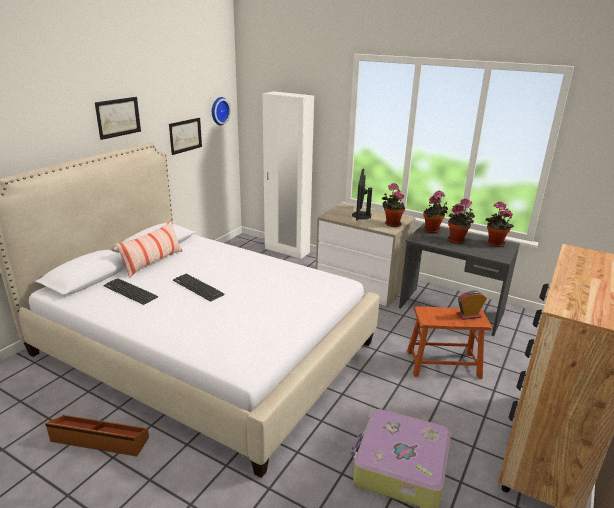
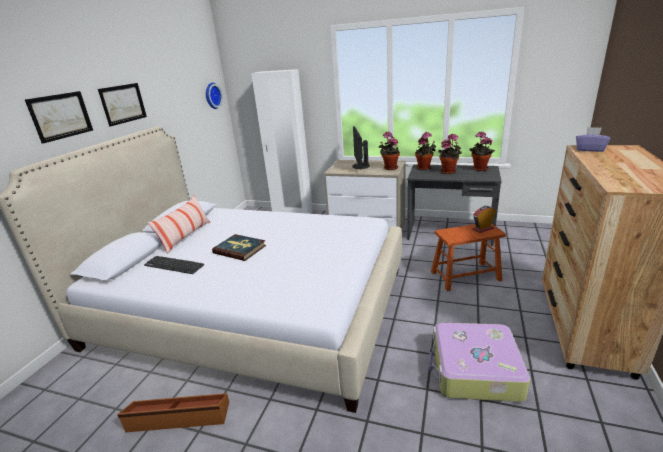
camera: 10 degrees left, 0 degrees up
(185, 135) = (187, 120): picture -> picture (61, 116)
(198, 287) = (240, 249): keyboard -> book
(580, 255) = (589, 149): none -> purple tissue box

